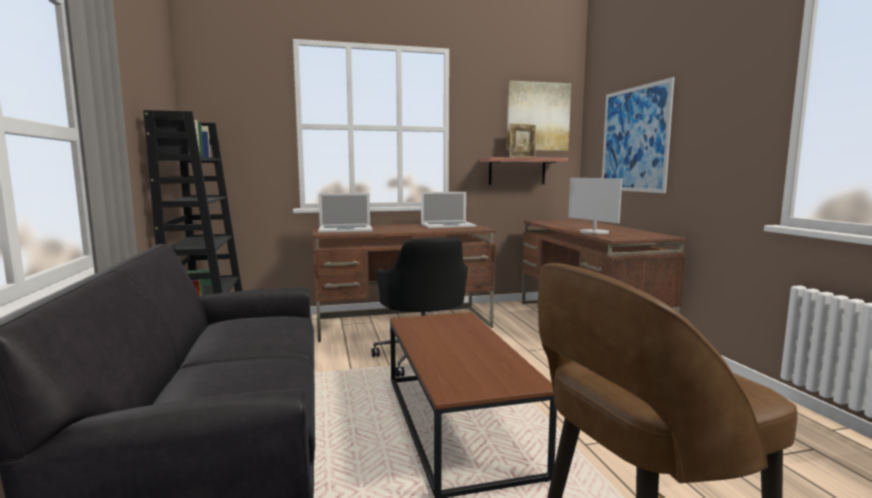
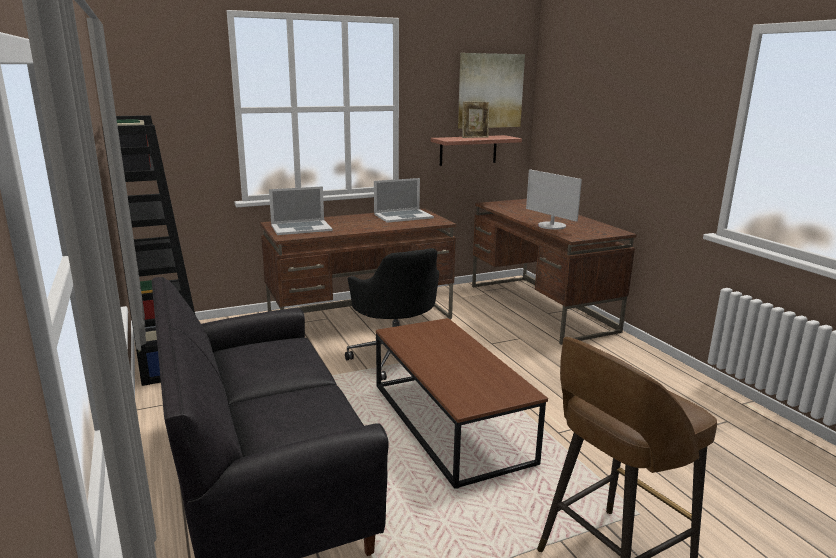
camera: 10 degrees left, 10 degrees up
(634, 139) = (590, 127): picture -> none

